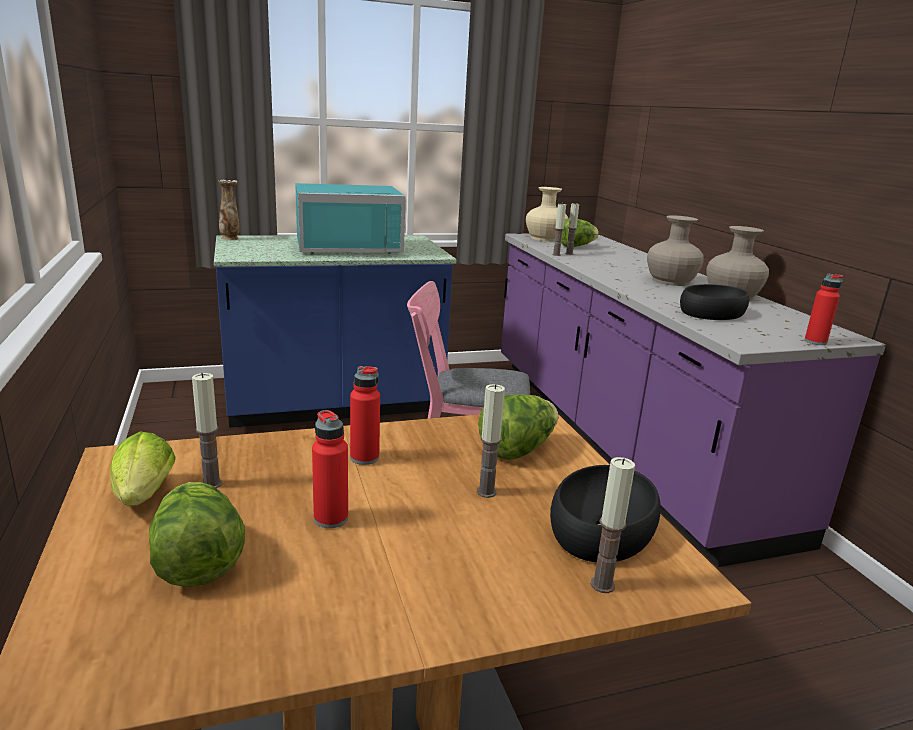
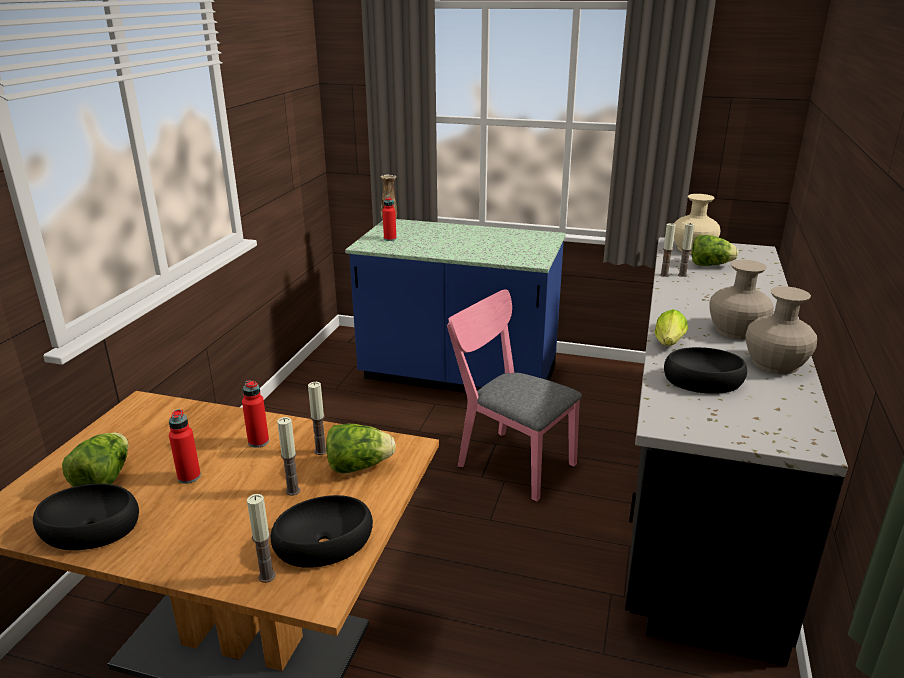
camera: 35 degrees right, 5 degrees up
(143, 499) = (123, 432): lettuce -> lettuce (668, 345)
(211, 484) = (162, 433): candle -> candle (321, 451)
(272, 628) = (91, 527): none -> black bowl
(348, 246) = (472, 241): turquoise microwave -> none
(619, 437) = (695, 478): purple counter -> black counter
(815, 342) = (754, 442): red bottle -> red bottle (390, 239)

